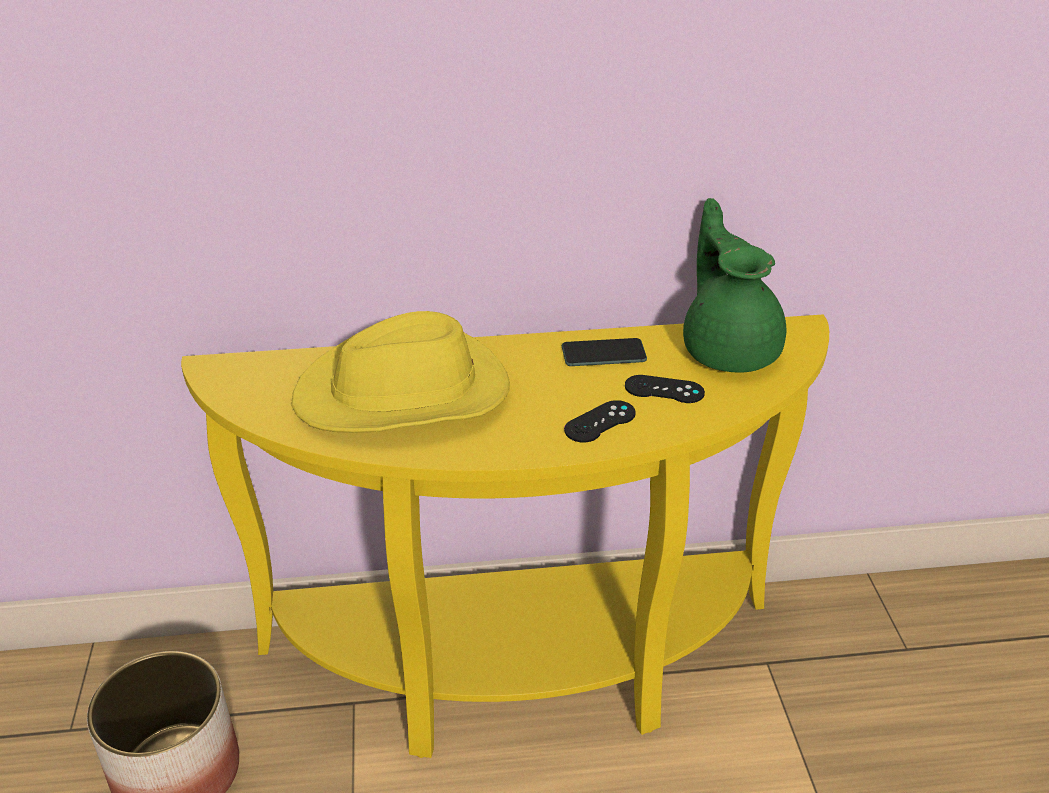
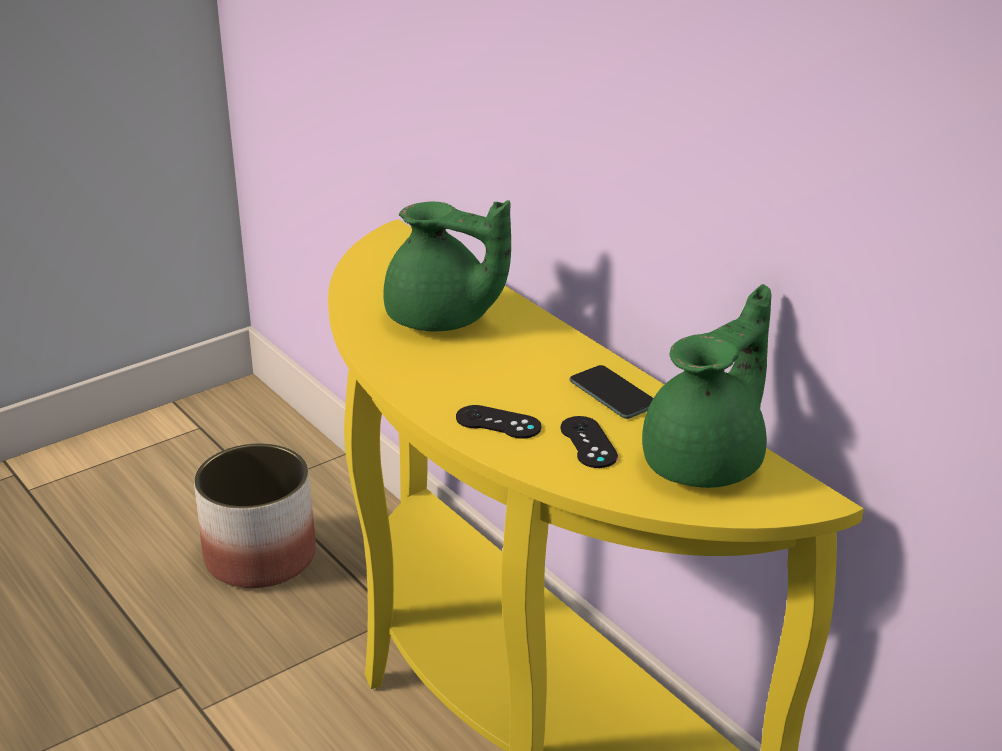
camera: 60 degrees right, 5 degrees down
(404, 394) = (442, 320): yellow hat -> green teapot

